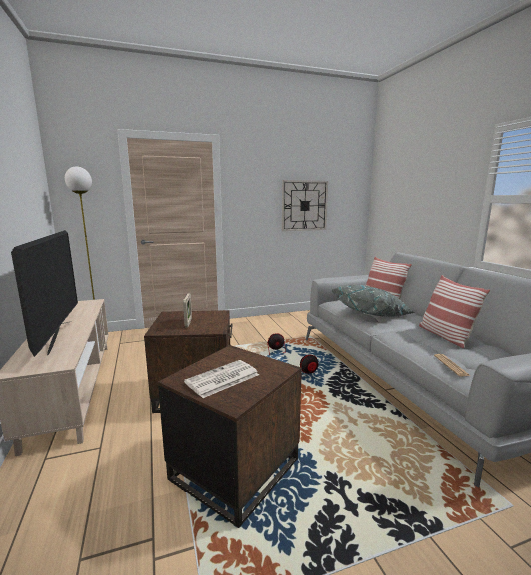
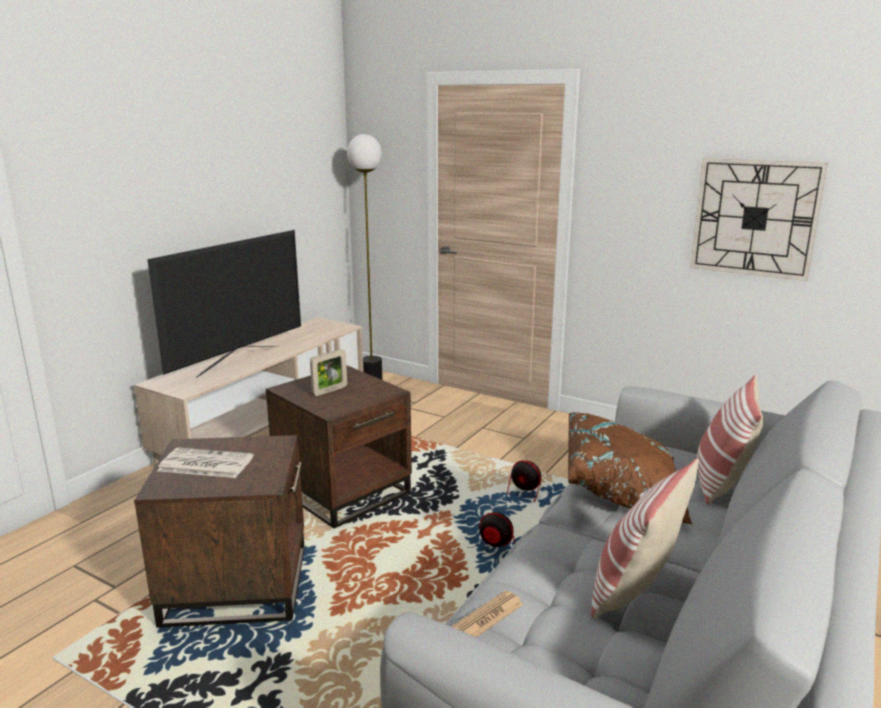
camera: 50 degrees right, 5 degrees up
(372, 315) = (623, 492): grey pillow -> brown pillow

